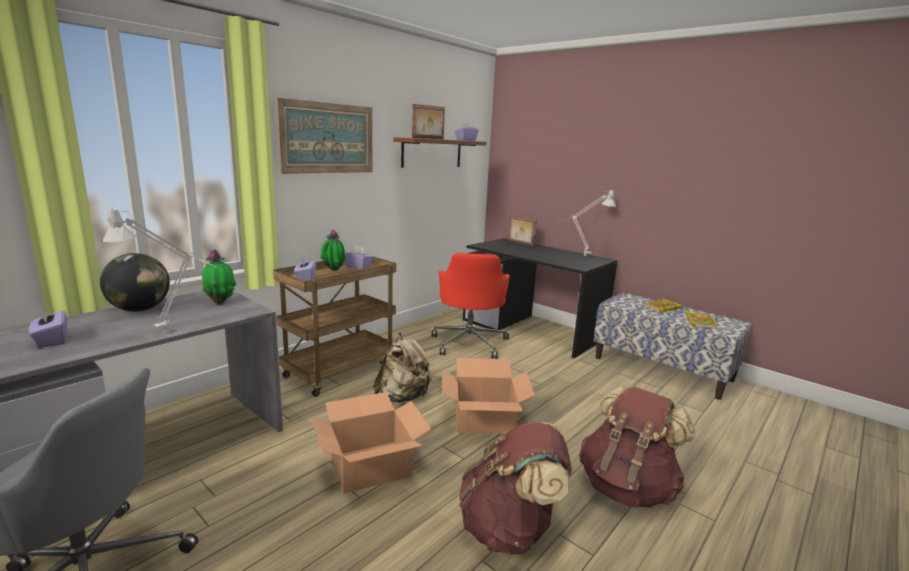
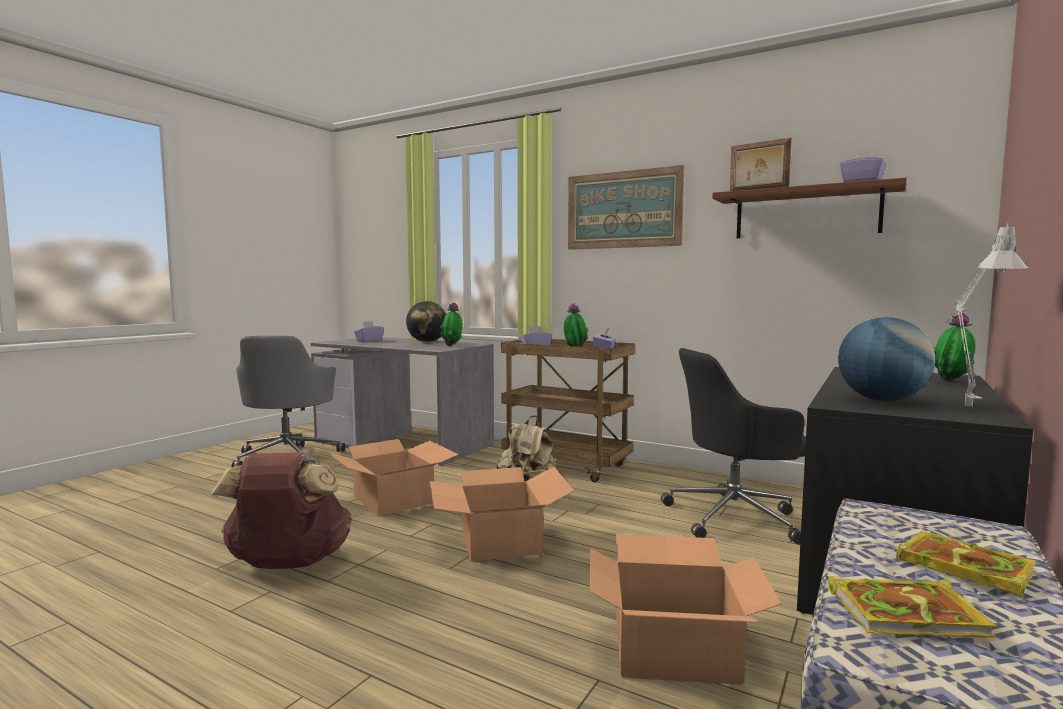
camera: 80 degrees right, 10 degrees down
(174, 329) = (391, 346): grey table lamp -> none
(470, 342) = (735, 517): red office chair -> black office chair
(520, 243) = (951, 381): picture frame -> potted plant
(568, 260) = (882, 400): none -> globe
(607, 390) = (673, 648): none -> cardboard box
(627, 488) = (347, 645): brown backpack -> none

